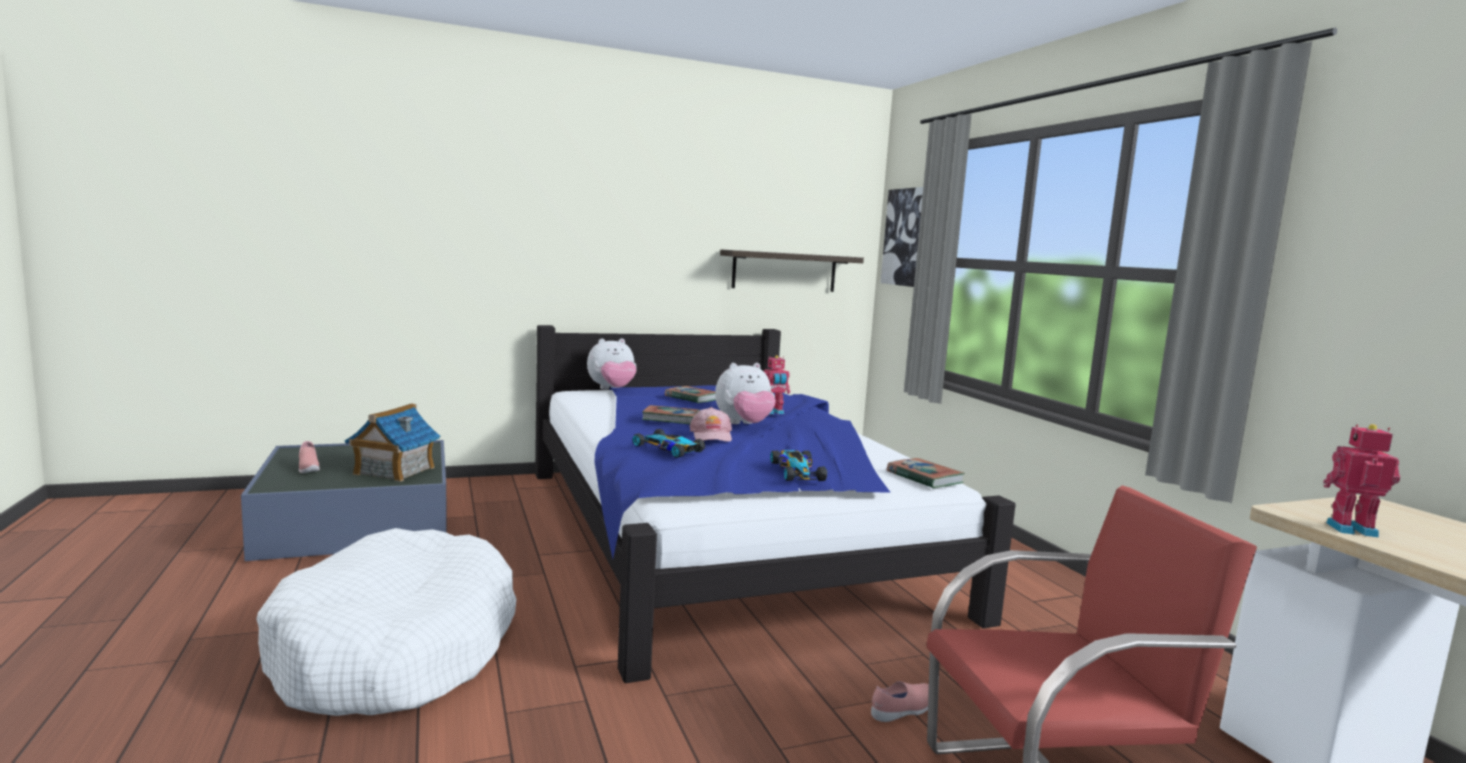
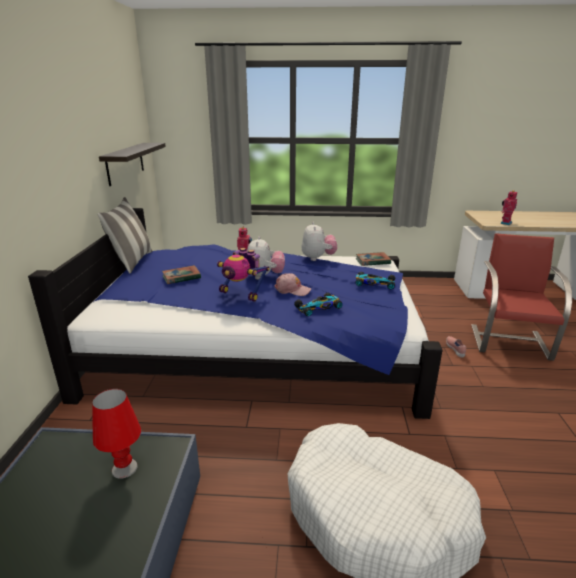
camera: 65 degrees left, 15 degrees up
(308, 468) = (58, 545): pink shoe -> none
(394, 471) = (124, 468): toy house -> red table lamp
(612, 390) = (107, 300): plush toy -> plush toy (318, 258)
(671, 419) = (242, 294): book -> toy robot
(716, 383) = (132, 262): none -> pillow
(906, 237) = (183, 124): picture -> none

